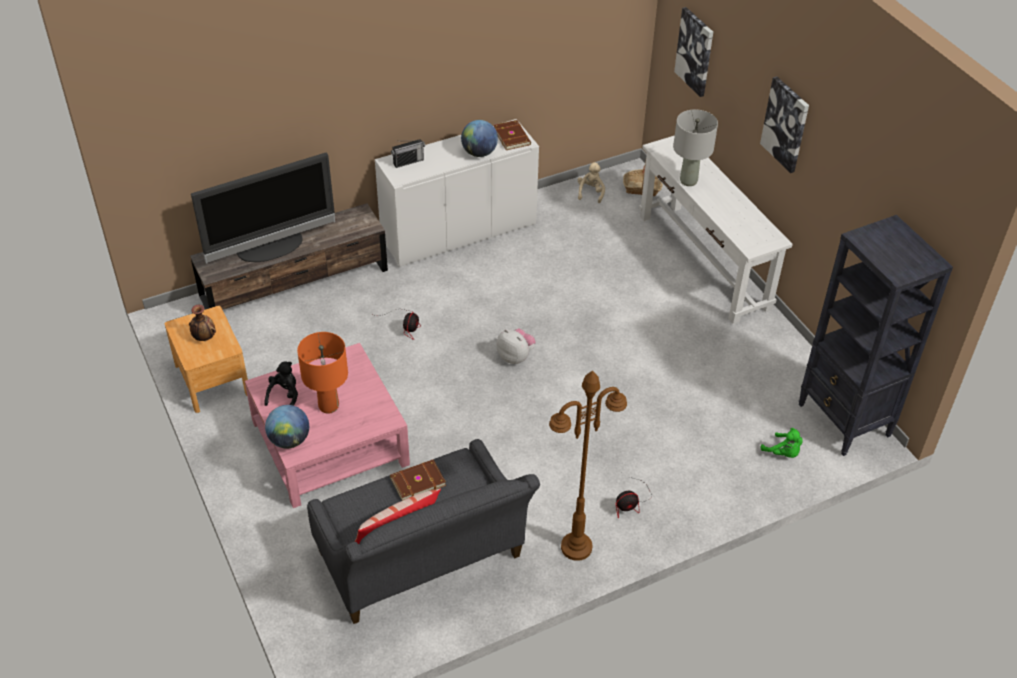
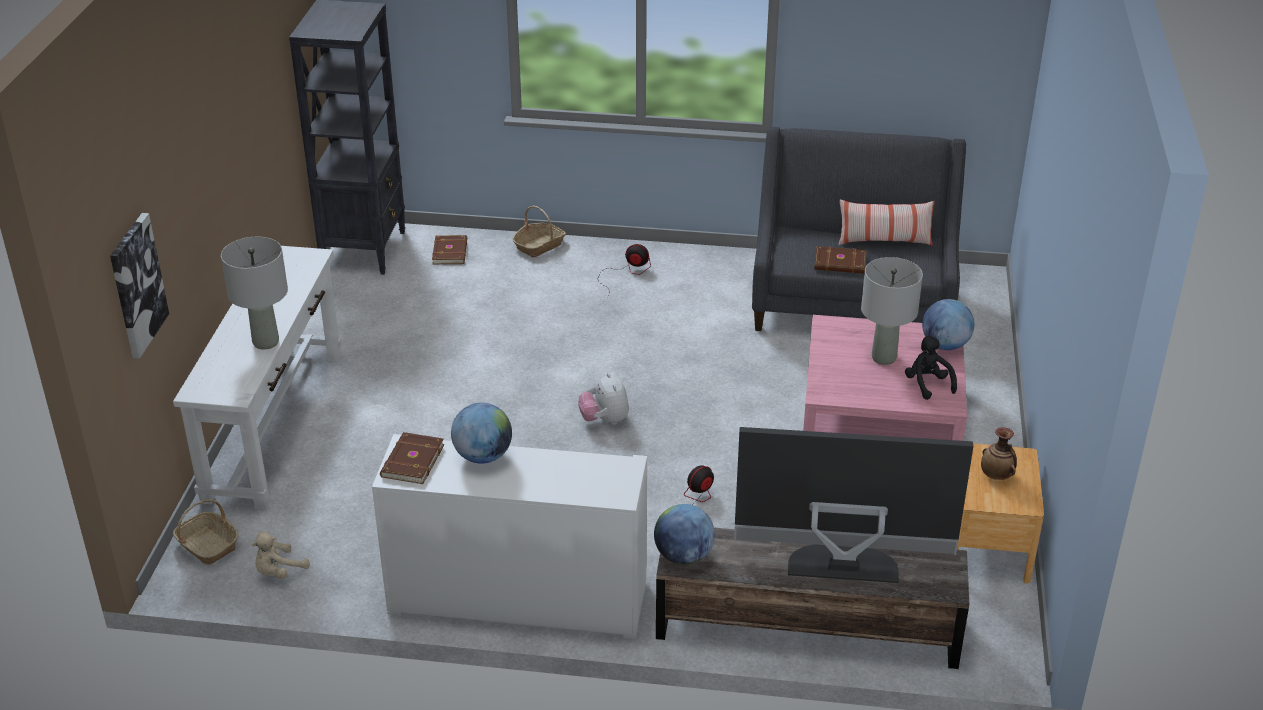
camera: 145 degrees left, 10 degrees down
(284, 396) = (927, 384): black plush toy -> black plush toy turned 105 degrees clockwise
(328, 406) = (884, 358): orange table lamp -> grey table lamp
(360, 216) = (683, 556): none -> globe
(408, 162) = (592, 485): radio -> none
(576, 547) = (707, 265): brown floor lamp -> none
(727, 497) = (539, 246): none -> basket
(783, 453) = (451, 252): green plush toy -> brown book
(786, 124) = (218, 150): picture -> none

